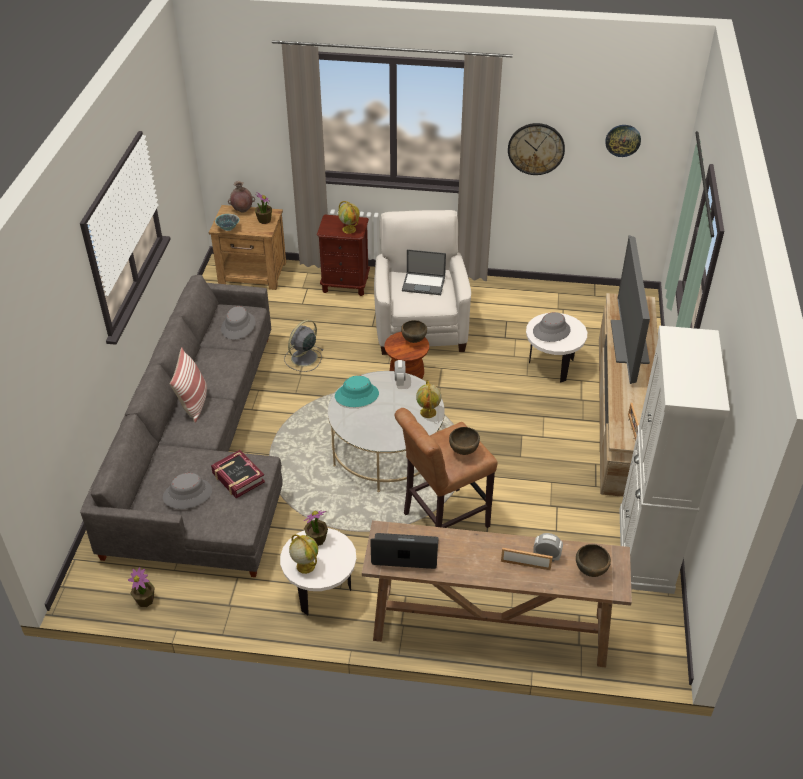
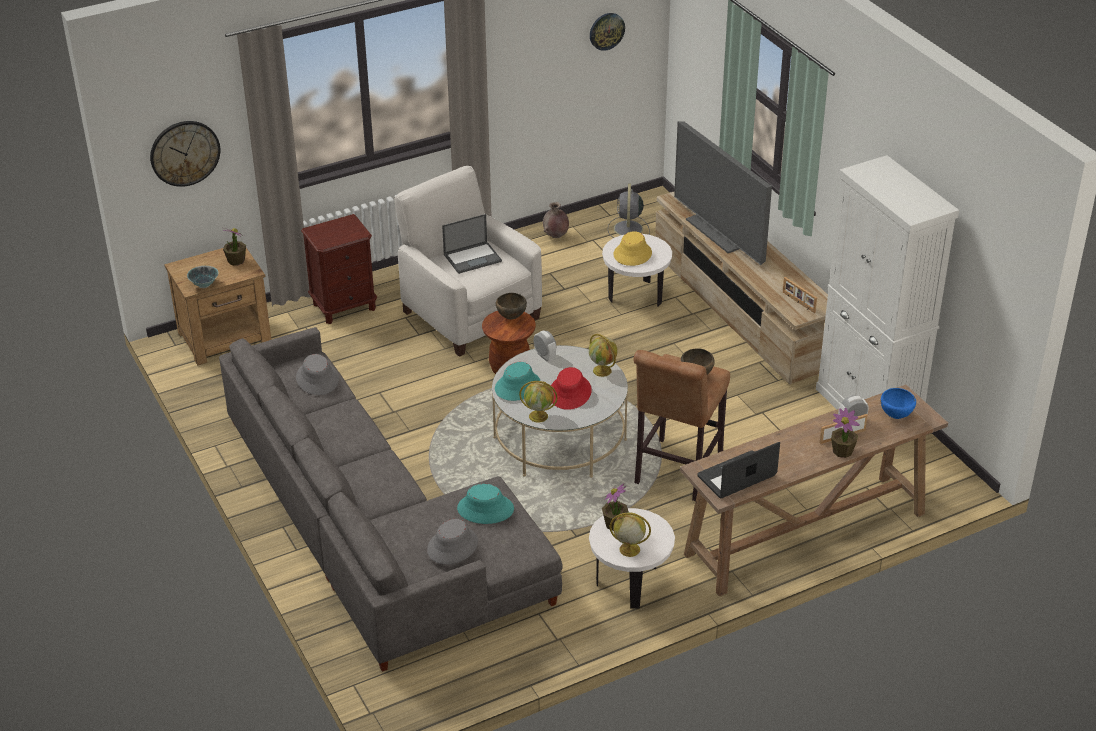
camera: 35 degrees left, 5 degrees down
(145, 600) = (470, 679): potted plant -> potted plant (842, 451)
(194, 403) = (358, 468): pillow -> none
(238, 478) = (485, 509): book -> turquoise hat
(242, 210) = (197, 260): brown vase -> brown vase (555, 236)
(303, 358) = (380, 395): grey fan -> grey fan (628, 229)
(349, 229) = (349, 232): globe -> globe (539, 416)
(387, 418) = (570, 392): none -> red hat
(536, 148) = (521, 69): wall clock -> wall clock (185, 153)
(551, 331) = (632, 254): grey hat -> yellow hat
(591, 571) = (896, 416): brown bowl -> blue bowl

